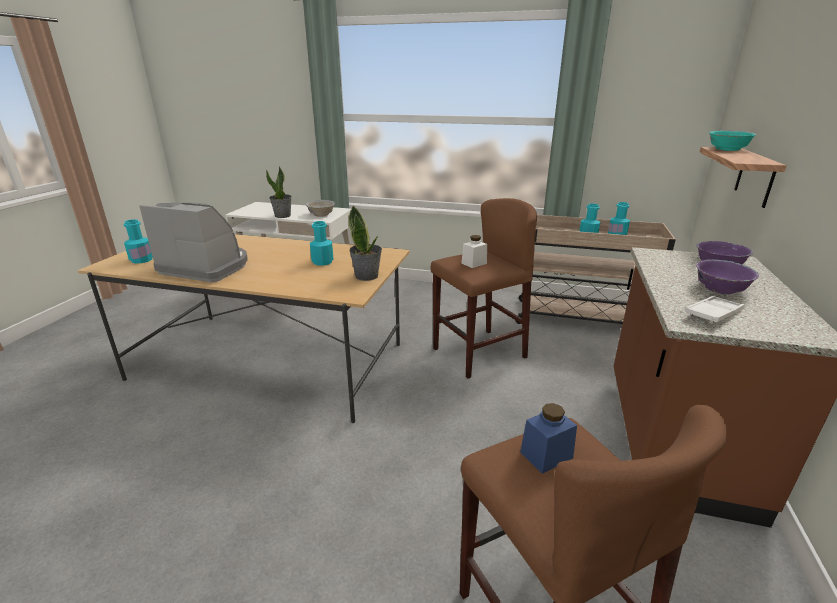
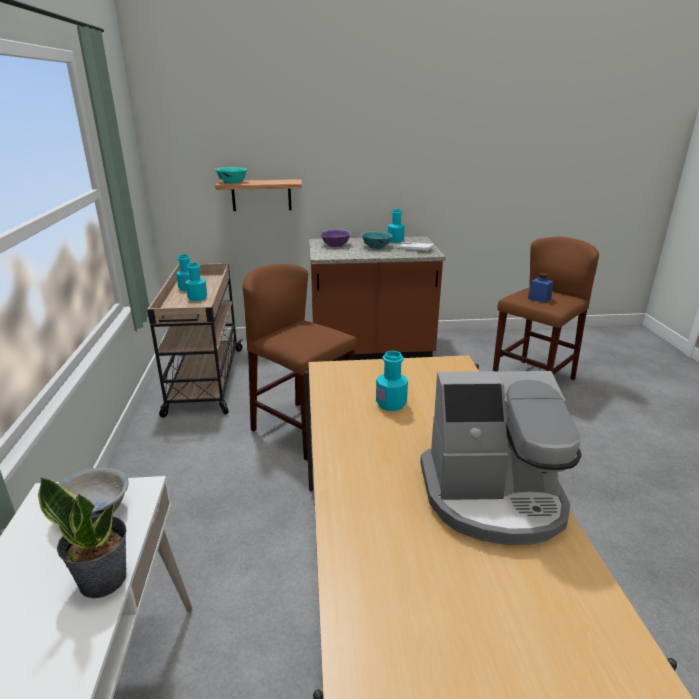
camera: 110 degrees left, 0 degrees up
(142, 260) = (552, 616): turquoise bottle -> turquoise bottle (395, 241)
(206, 267) = (493, 497): coffee machine -> coffee machine turned 90 degrees counterclockwise
(367, 276) = (408, 367): potted plant -> none
(474, 263) = (311, 335): white jar -> none
(720, 288) = (376, 246): purple bowl -> turquoise bowl

